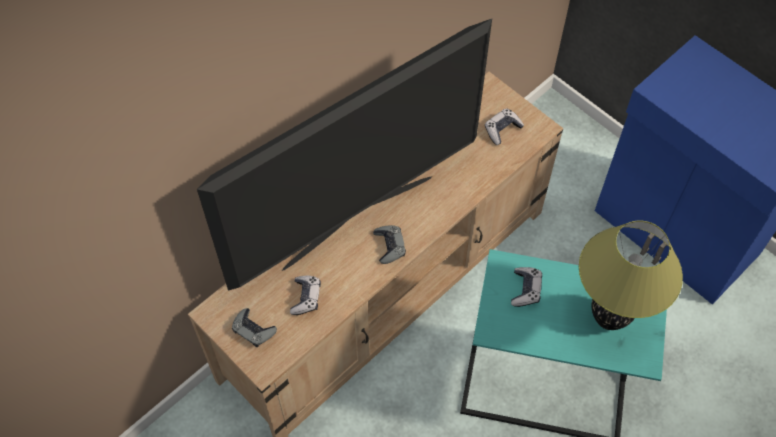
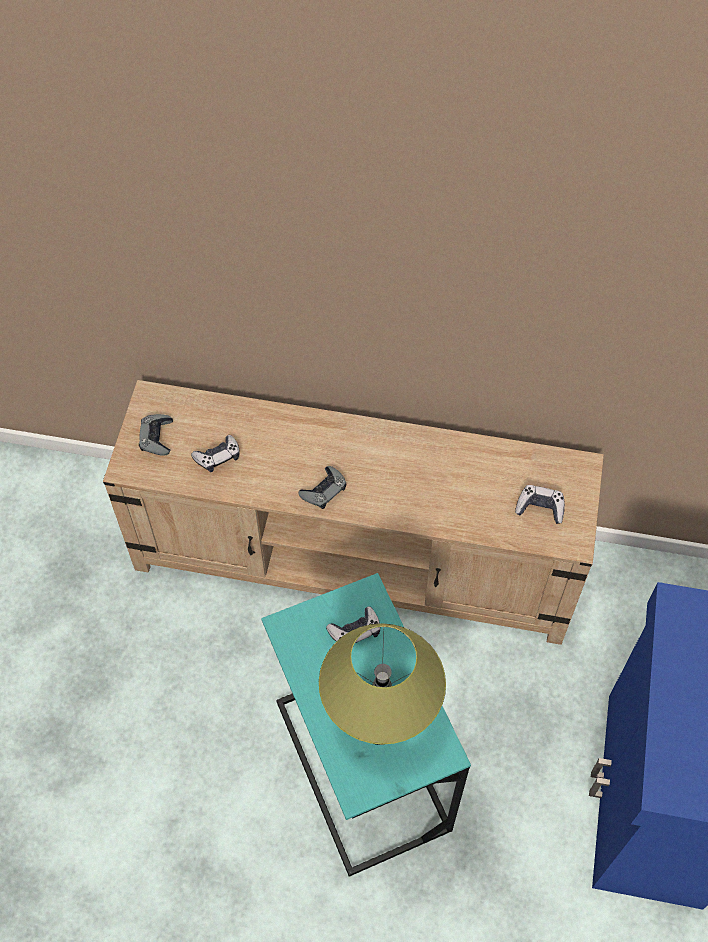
camera: 55 degrees right, 0 degrees up
(357, 220) = (331, 447): television -> none

